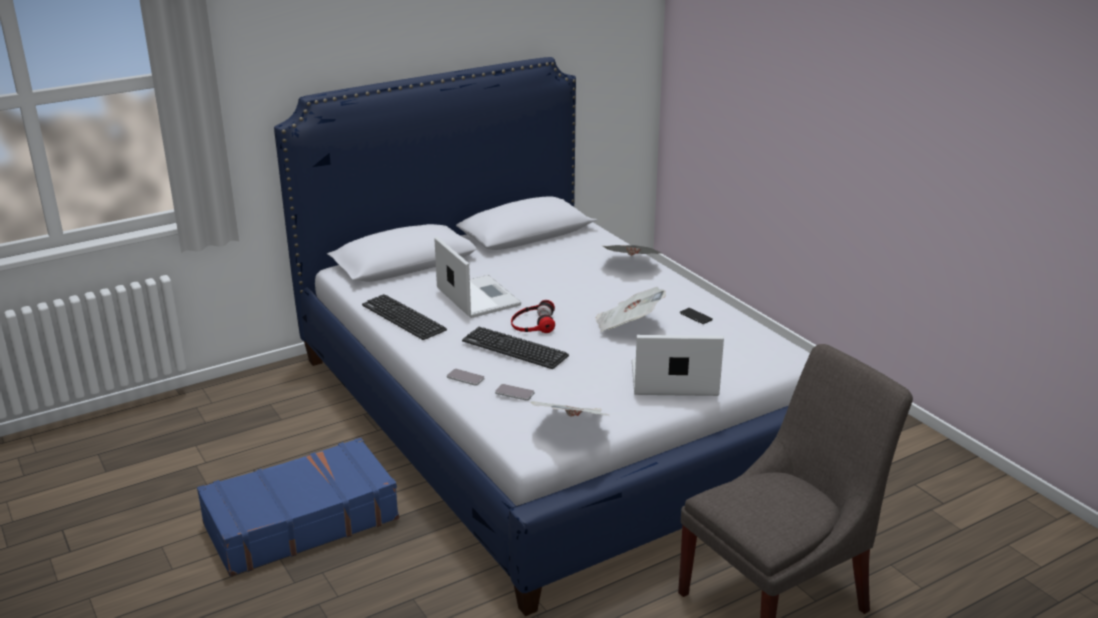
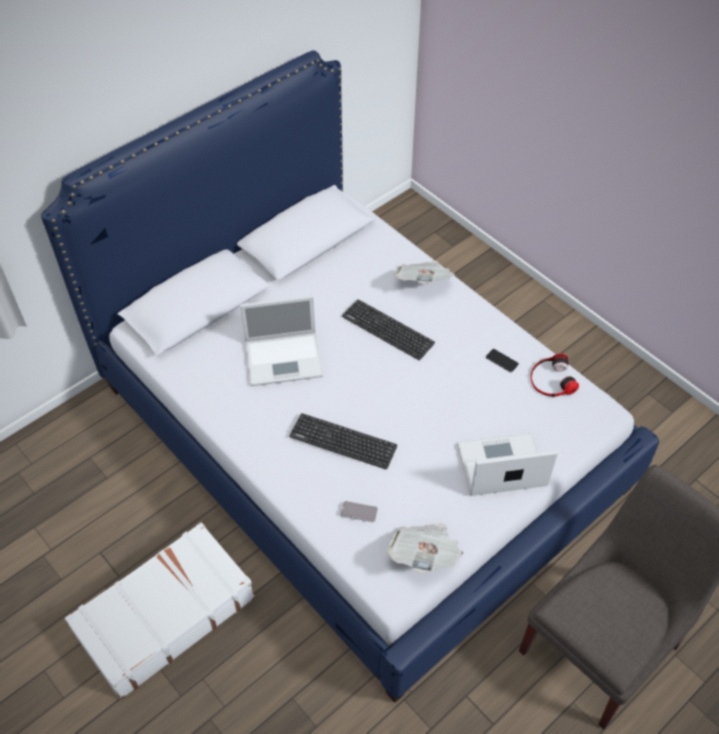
camera: 10 degrees left, 25 degrees up
(300, 521) = (164, 616): blue suitcase -> white suitcase
(403, 318) = (221, 403): keyboard -> keyboard (387, 330)
(465, 378) = (306, 492): phone -> none
(477, 297) = (285, 358): laptop -> laptop turned 120 degrees clockwise
(533, 323) = (350, 395): headphones -> headphones (551, 380)
(627, 325) = (441, 385): newspaper -> none

